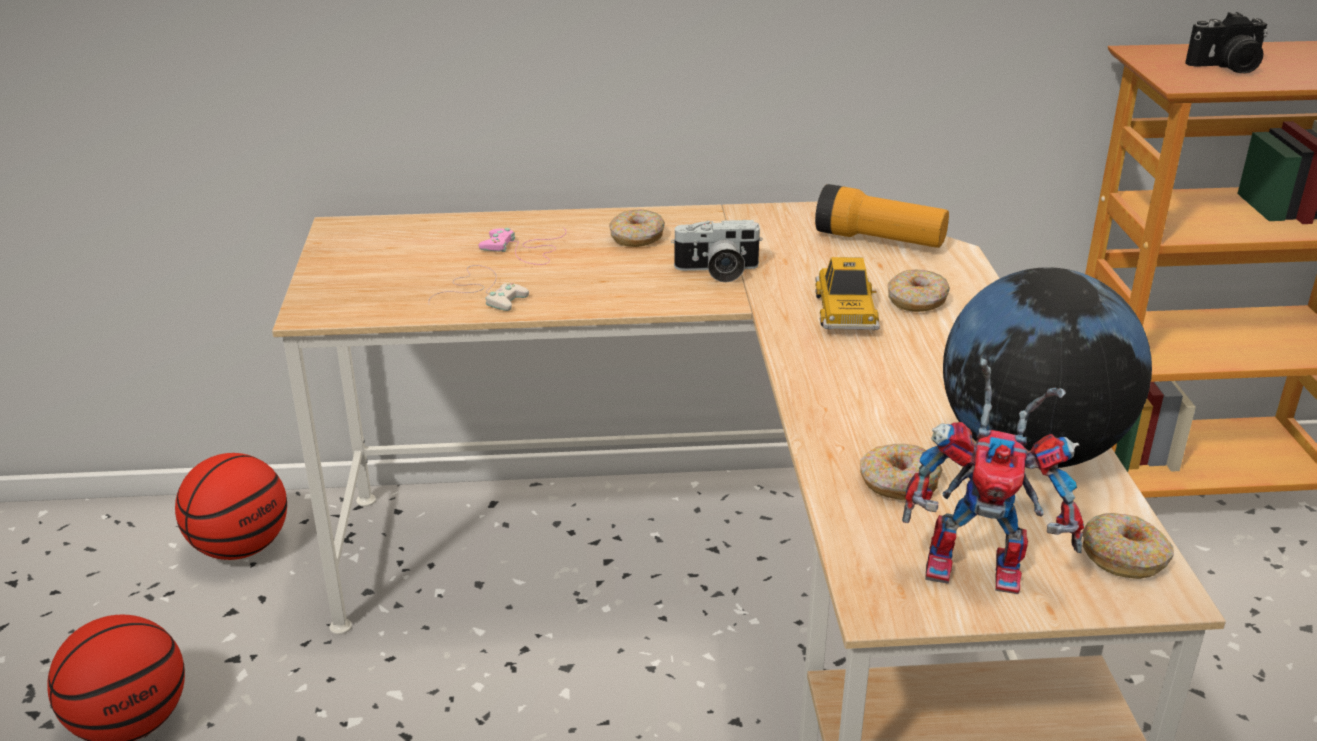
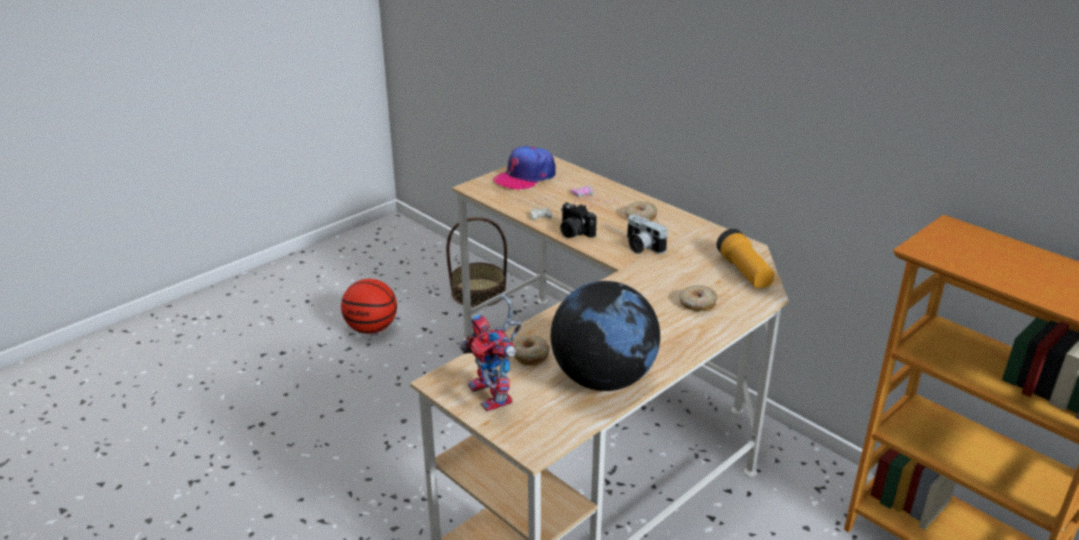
camera: 50 degrees right, 0 degrees up
(240, 547) = (478, 292): basketball -> basket
(365, 261) = (525, 177): none -> cap
(845, 311) = (656, 290): toy car -> none
(1124, 557) = (548, 430): donut -> none
(1227, 67) = (979, 255): camera -> camera (574, 232)

